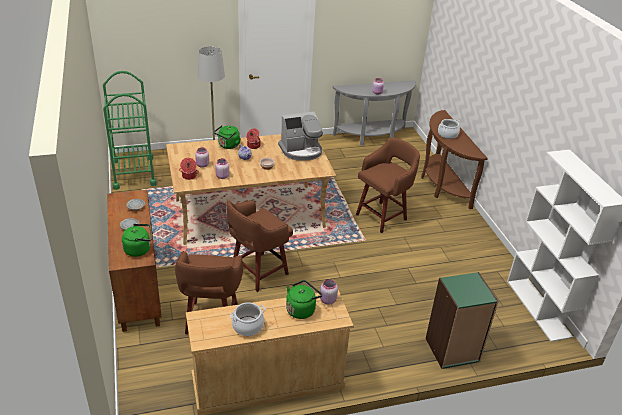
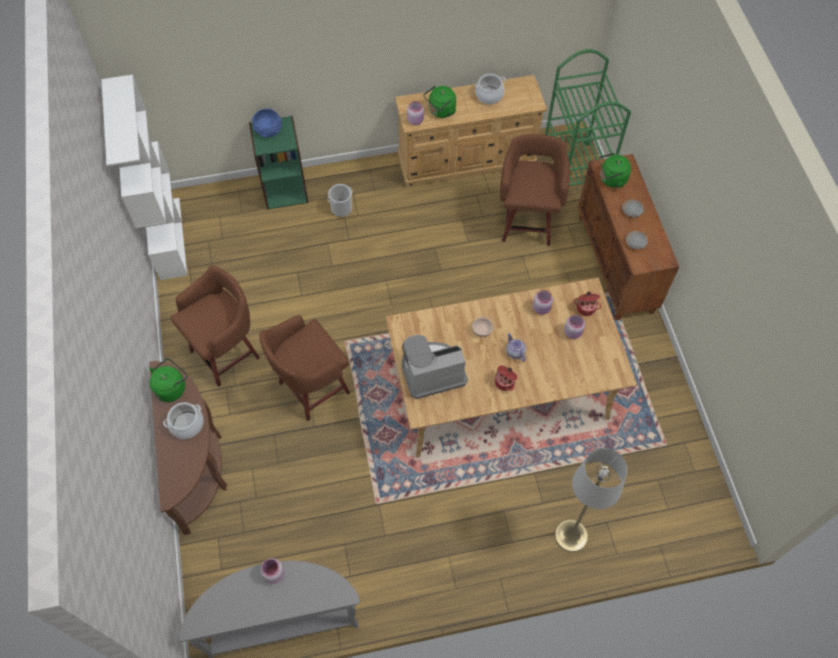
camera: 175 degrees left, 25 degrees up
(133, 172) = (692, 488): green cart -> green cart (574, 170)
(228, 146) = (543, 381): green kettle -> green kettle (172, 387)
(258, 273) = (483, 286): brown stool -> brown stool (227, 352)
(391, 333) = (341, 208): none -> bucket
(475, 294) = (268, 129): none -> blue bowl

